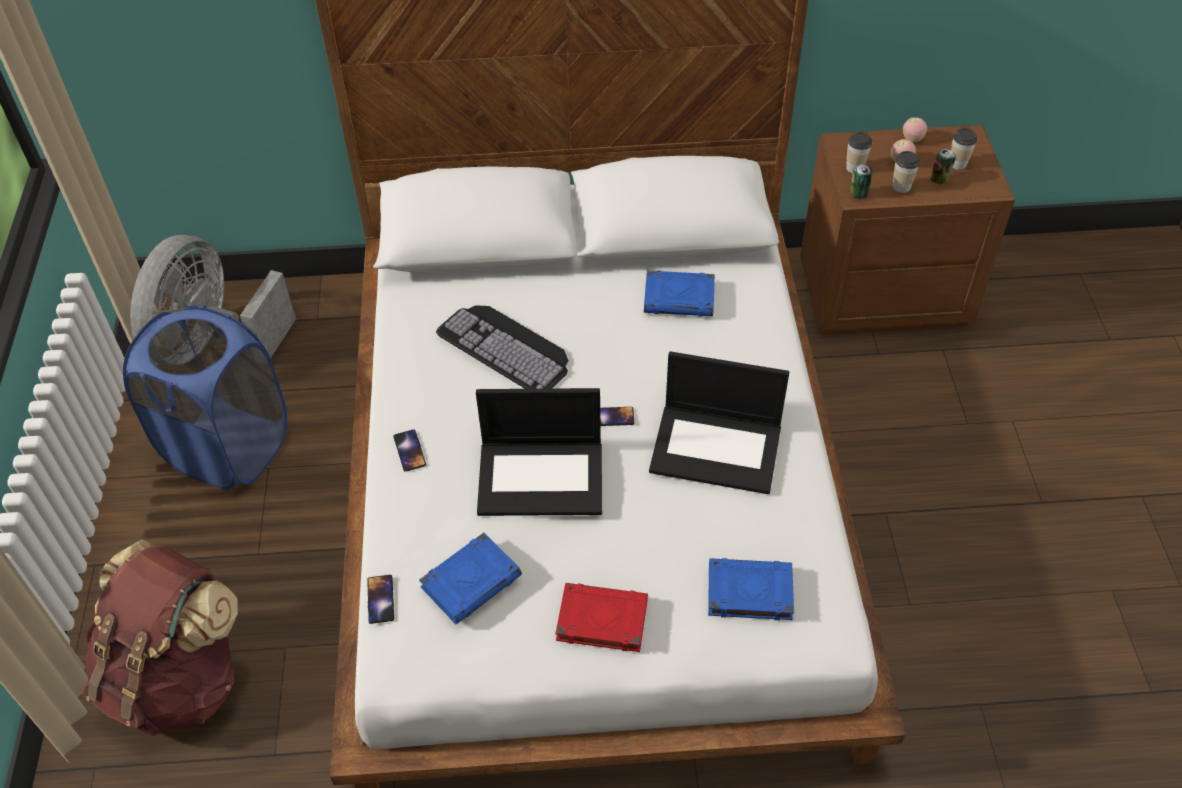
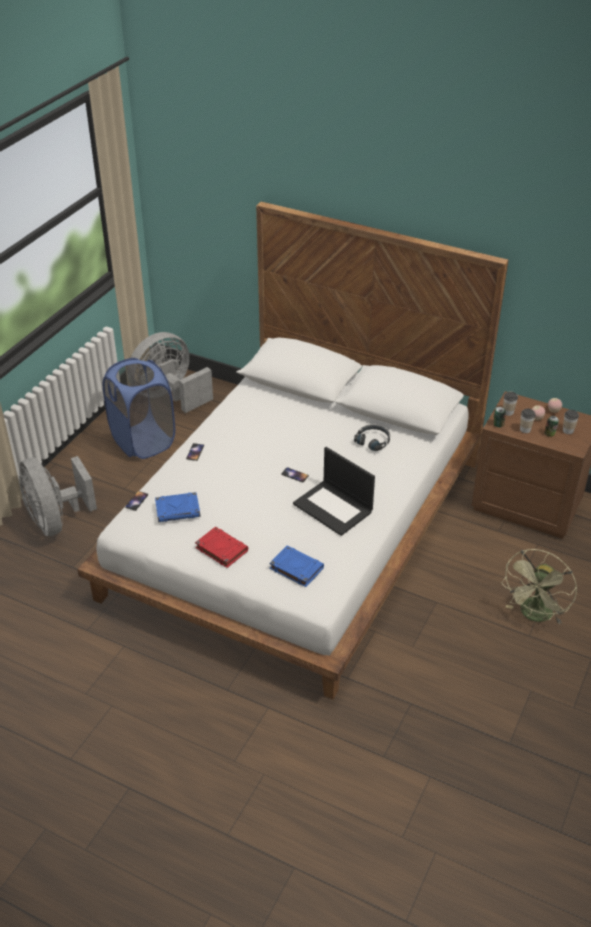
camera: 30 degrees right, 10 degrees down
(178, 677) = (56, 520): brown backpack -> grey fan
(508, 347) = (273, 429): keyboard -> none
(542, 477) = (242, 485): laptop -> none
(680, 298) = (373, 441): blue book -> black headphones
(1025, 466) = (534, 616): none -> green fan

